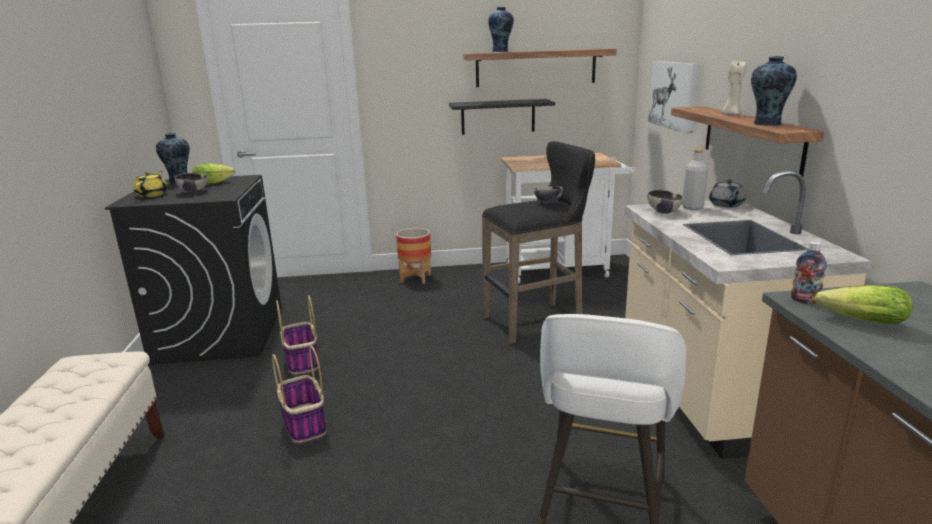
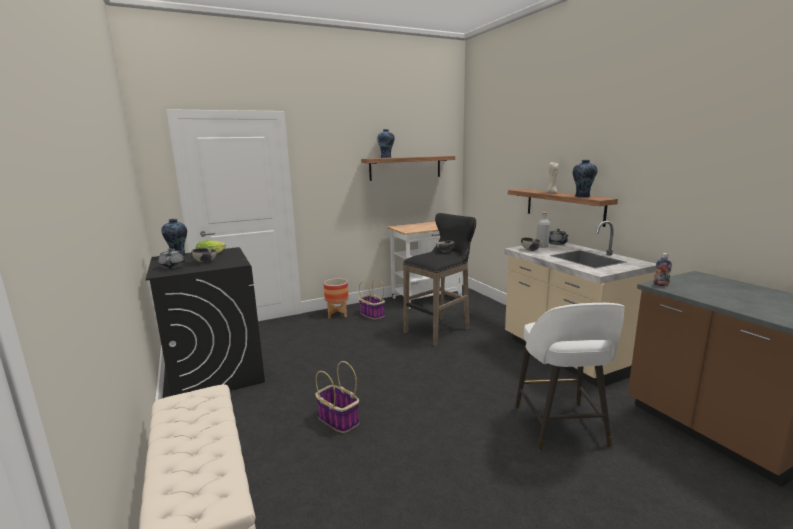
camera: 20 degrees left, 5 degrees down
(152, 195) = (172, 266): yellow teapot -> grey teapot
(301, 361) = (300, 380): basket -> basket (371, 314)
(498, 117) = (383, 200): black shelf -> none
(674, 95) = (497, 183): picture -> none
(857, 320) = (694, 290): lettuce -> none

